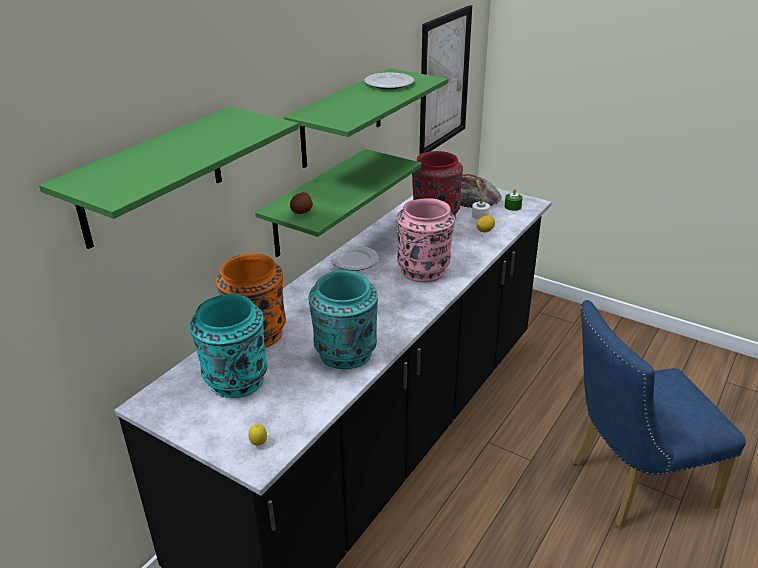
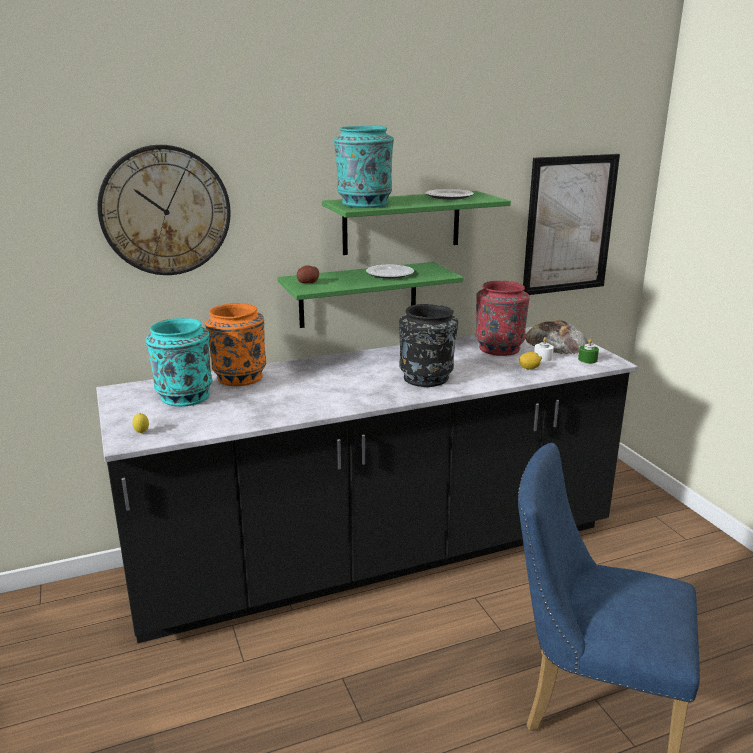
camera: 35 degrees right, 10 degrees down
(152, 177) = (165, 211): green shelf -> wall clock
(345, 354) = (279, 407): turquoise vase -> turquoise vase (364, 204)
(355, 260) = (381, 357): plate -> plate (390, 274)
(424, 270) = (427, 378): pink vase -> black vase

